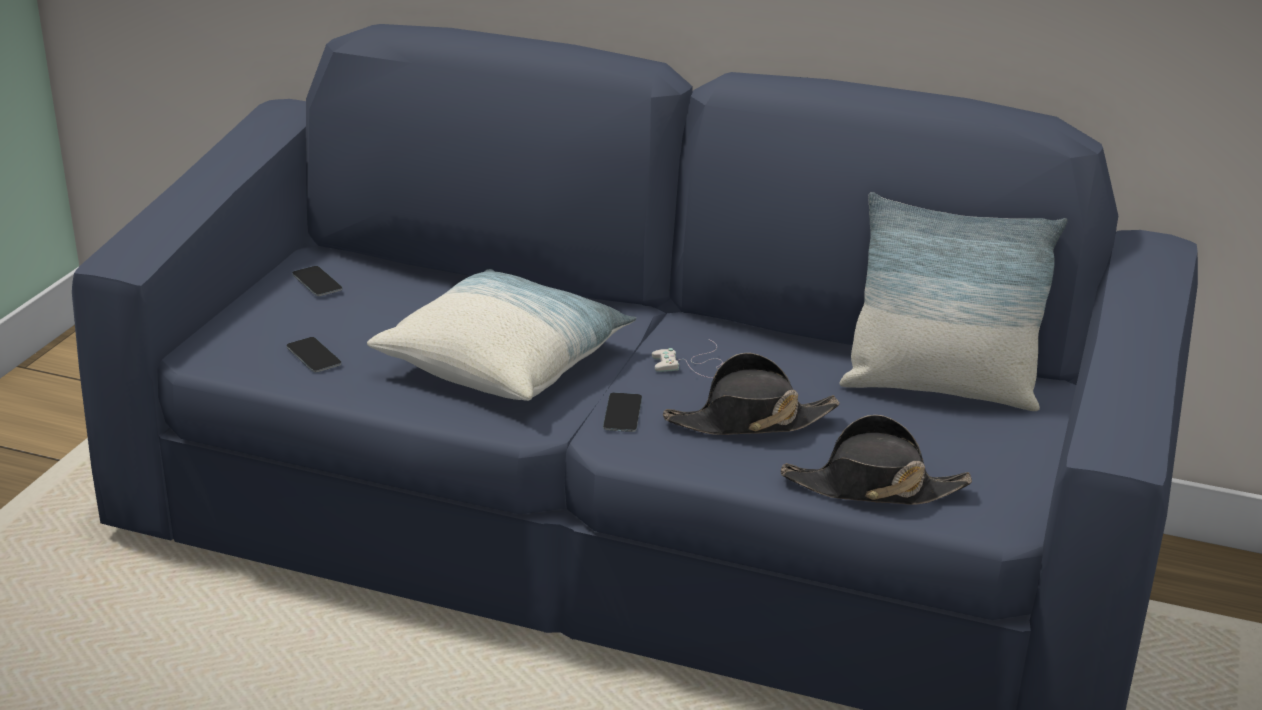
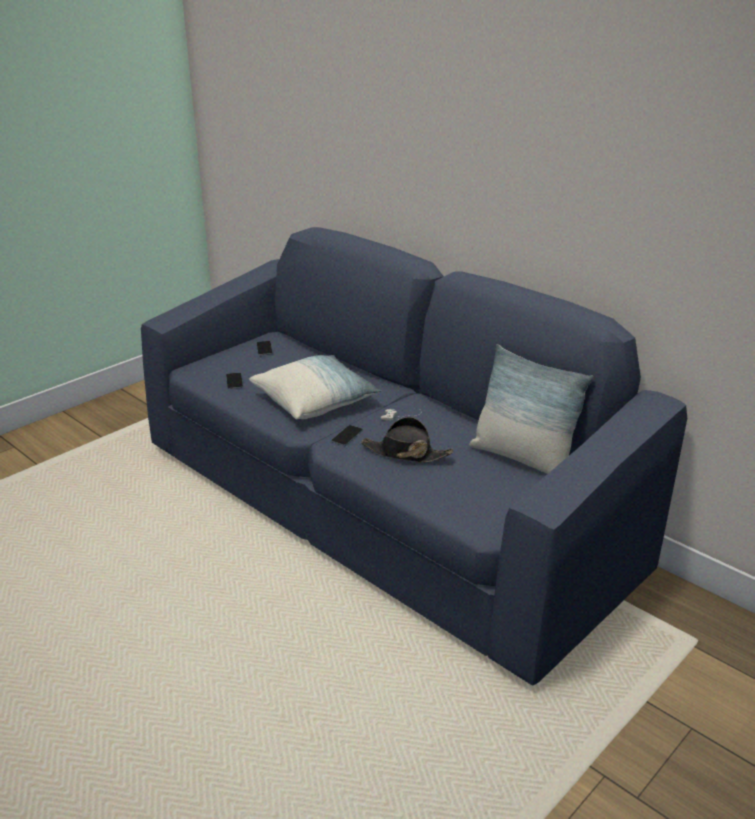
camera: 25 degrees right, 0 degrees up
(873, 487) = (437, 499): black hat -> none

